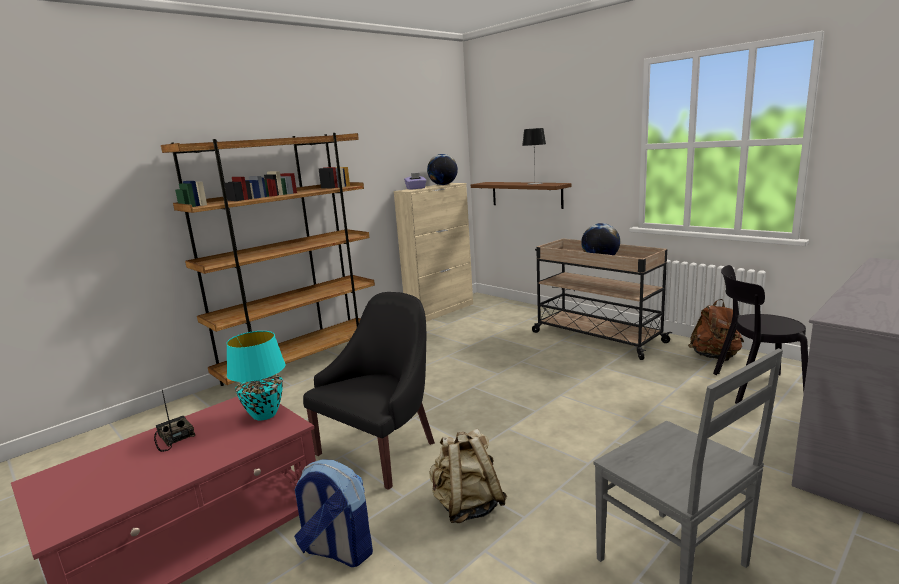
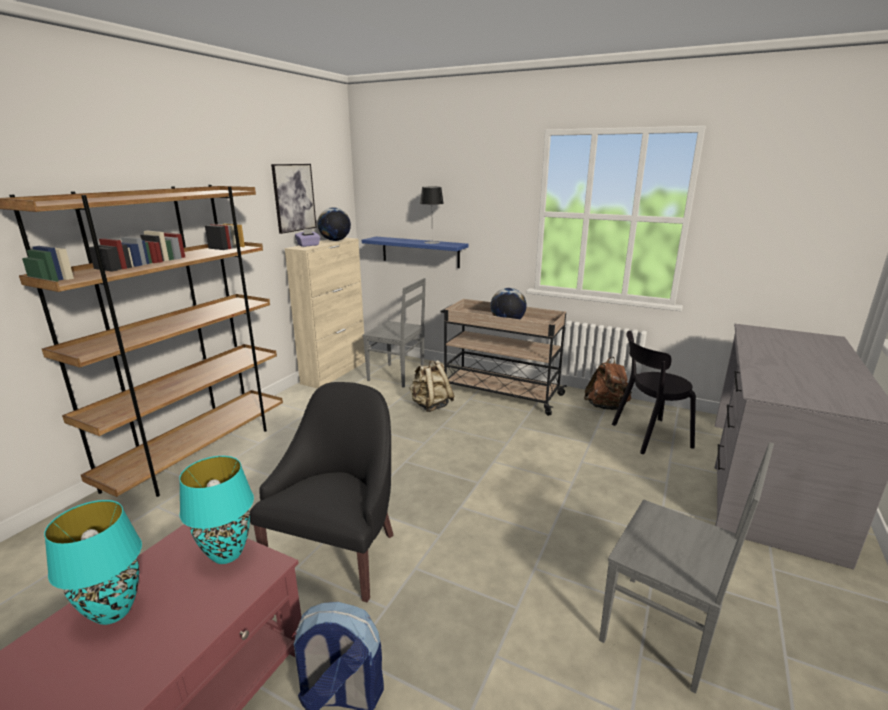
camera: 20 degrees left, 5 degrees up
(173, 438) = (113, 611): radio -> turquoise table lamp
(405, 146) = (294, 197): none -> picture
(467, 506) = (457, 606): beige backpack -> beige backpack (431, 406)
(498, 317) = (397, 376): none -> grey chair
(526, 194) = (420, 252): brown shelf -> blue shelf

